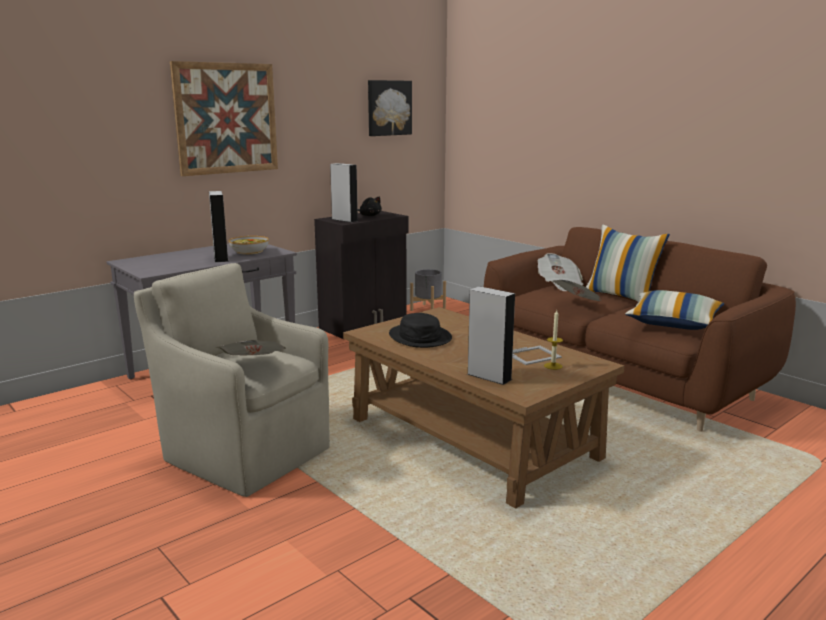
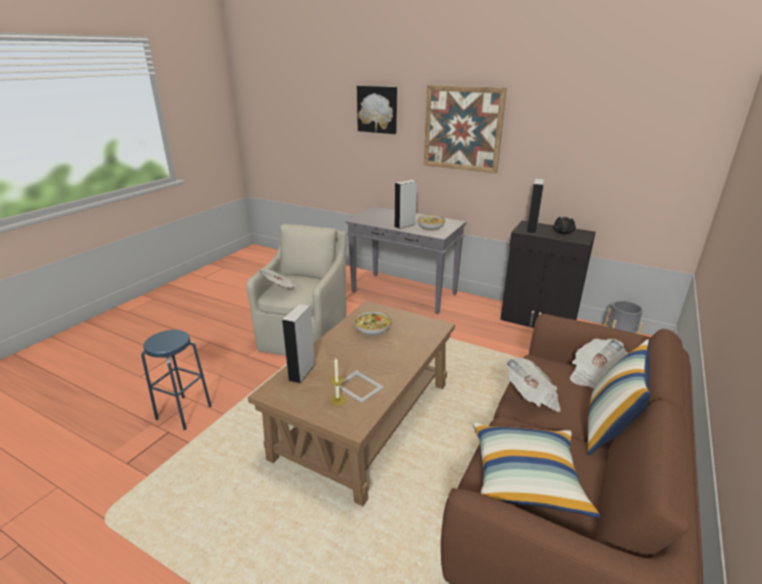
camera: 70 degrees right, 10 degrees up
(366, 580) = (184, 412): none -> blue stool
(388, 108) = (637, 134): picture -> picture (377, 109)
(420, 337) = (372, 329): black hat -> bowl

